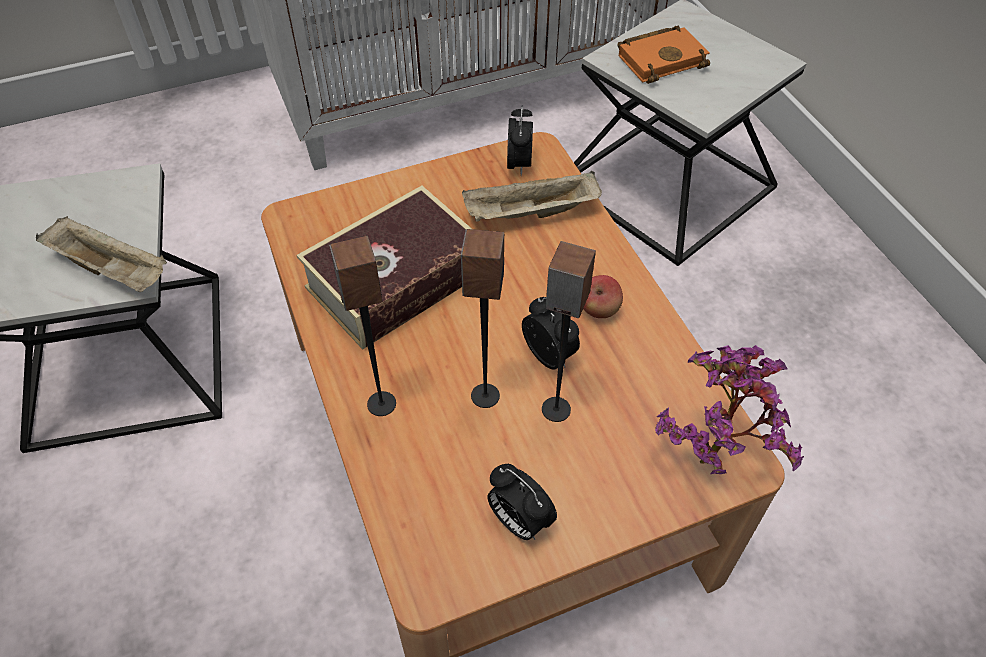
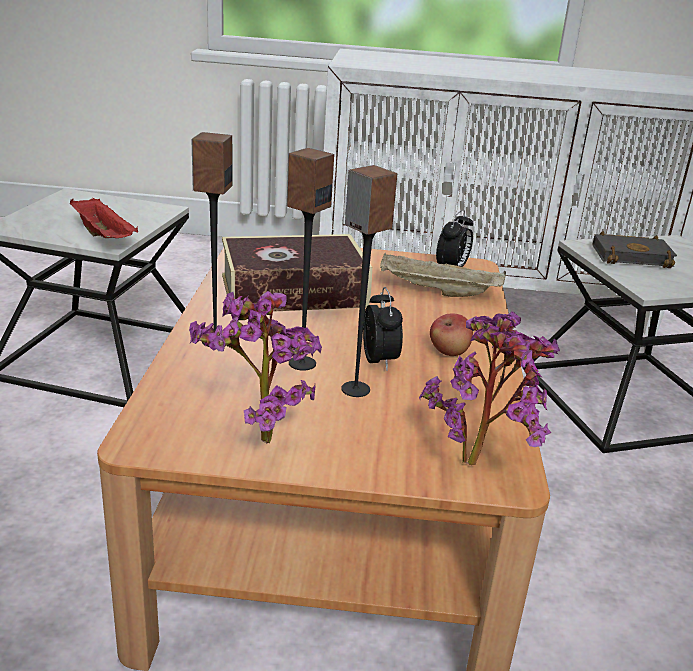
camera: 25 degrees right, 25 degrees down
(112, 270) = (105, 237): beige tray -> red tray
(518, 521) = (257, 435): alarm clock -> potted plant
(662, 59) = (632, 256): orange book -> black book

